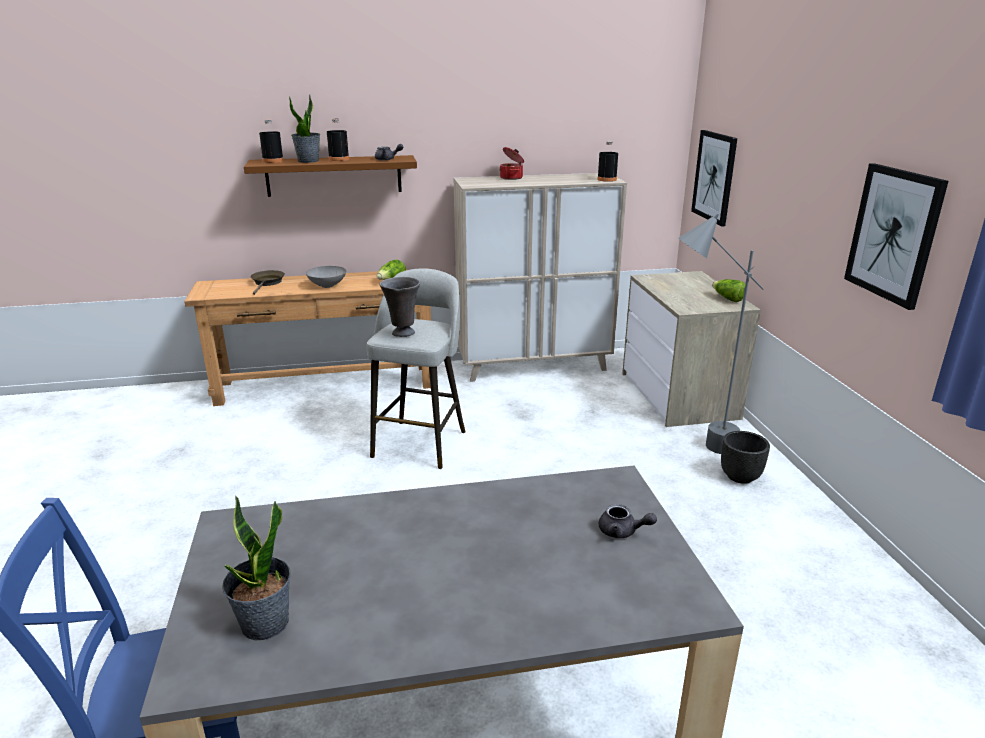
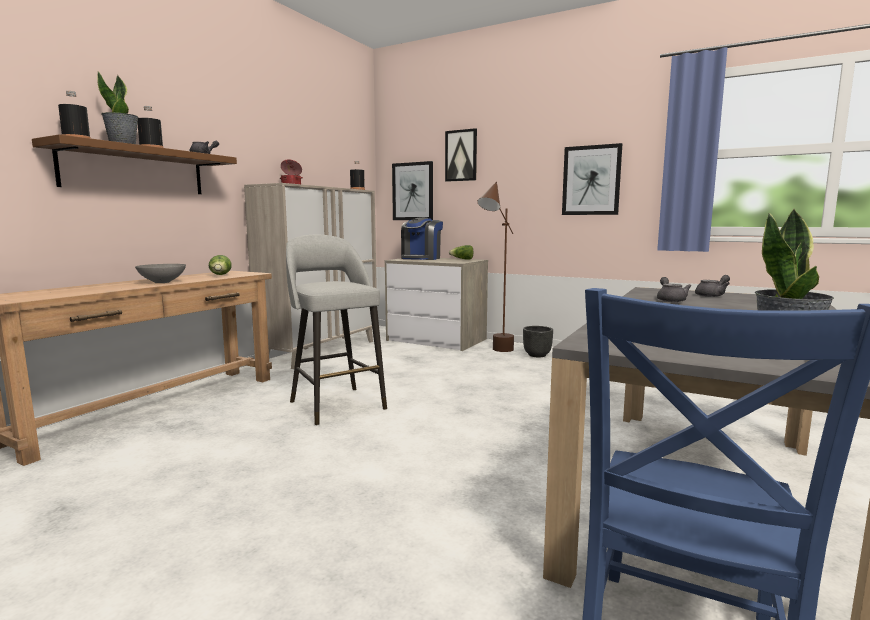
camera: 50 degrees left, 15 degrees down
(267, 283) = (76, 288): brown frying pan -> none
(402, 333) = (332, 285): grey vase -> none
(535, 511) = (670, 300): none -> grey teapot
(684, 281) = (421, 258): none -> coffee machine
(696, 448) = (495, 353): grey floor lamp -> brown floor lamp
(763, 138) = (461, 155): none -> picture

